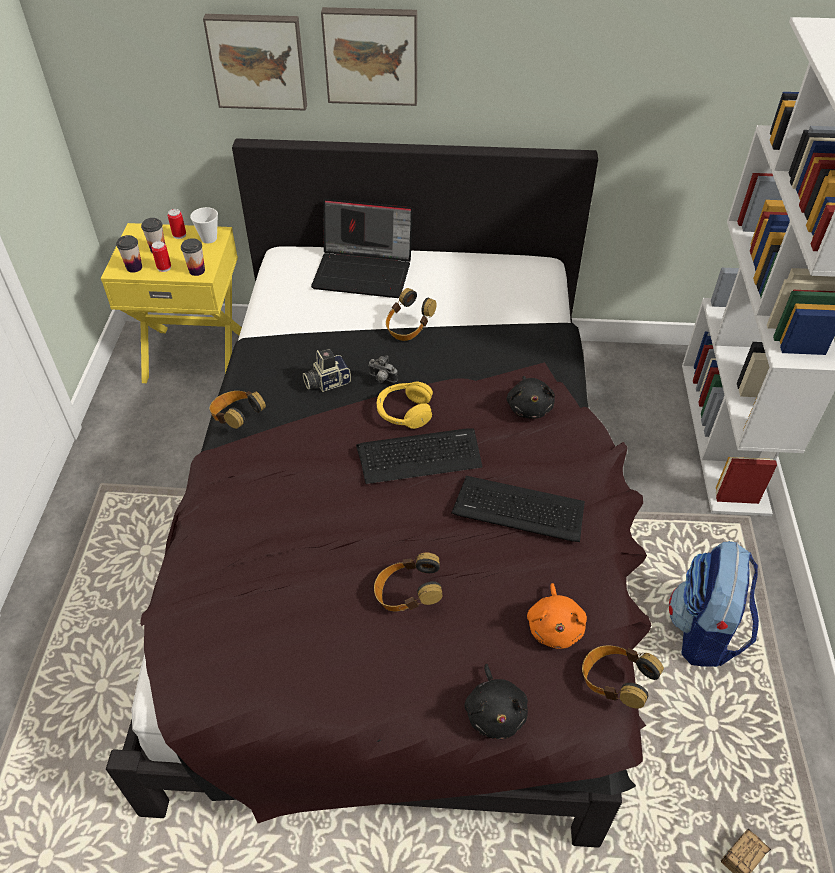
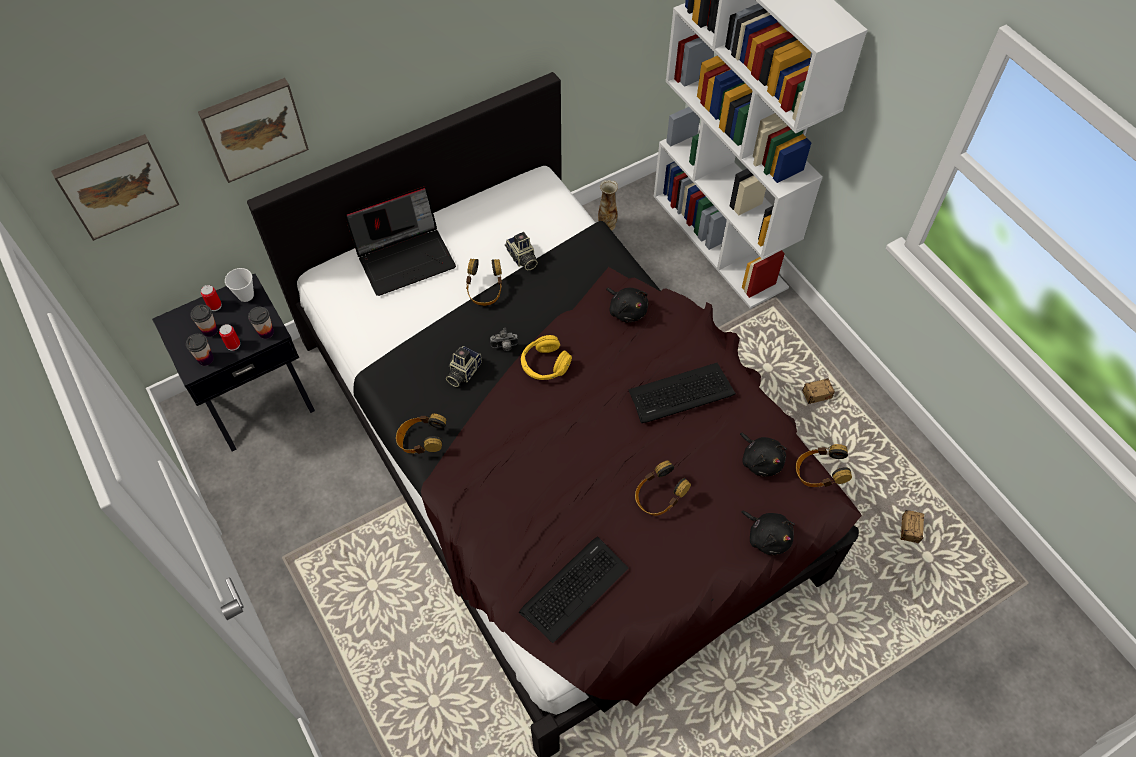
camera: 35 degrees left, 10 degrees up
(196, 355) = (257, 399): yellow nightstand -> black nightstand
(371, 55) = (354, 80): picture -> picture (116, 184)
(419, 456) = (585, 393): keyboard -> keyboard (574, 589)
(467, 319) = (522, 258): none -> camera
(555, 627) = (760, 460): orange plush toy -> black plush toy
(614, 368) = (607, 224): none -> vase
(704, 631) = (800, 399): backpack -> storage box

